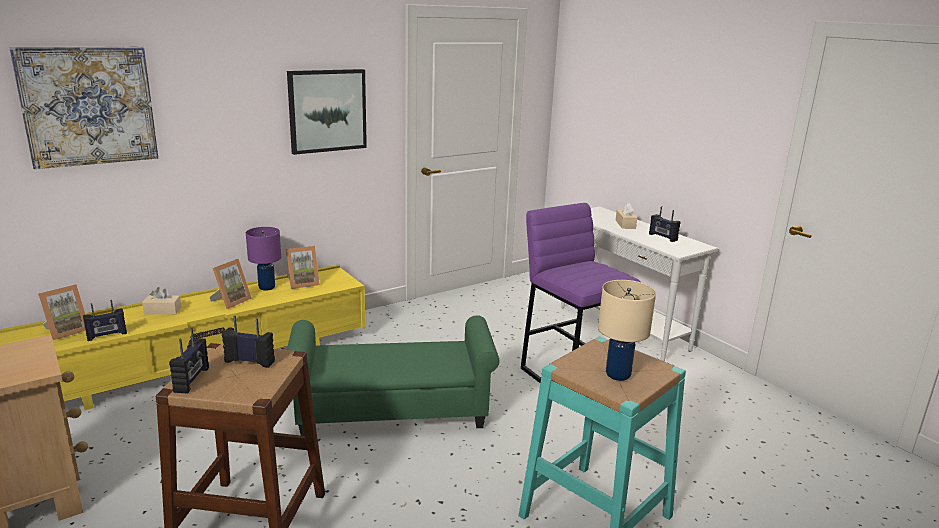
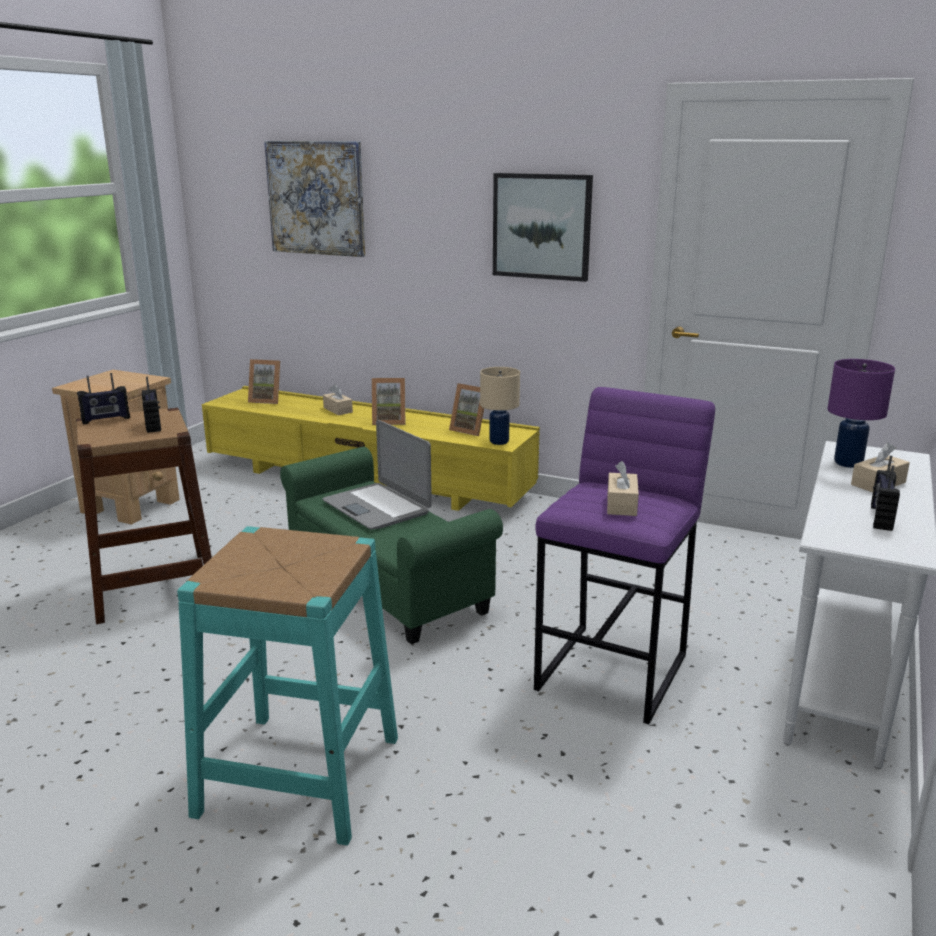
camera: 60 degrees right, 0 degrees up
(107, 335) = (274, 411): radio -> none
(266, 288) = (436, 422): purple table lamp -> purple table lamp (846, 463)
(371, 356) = (377, 507): none -> laptop
(596, 272) = (621, 504): none -> beige tissue box
(618, 374) = (268, 568): beige table lamp -> beige table lamp (500, 442)

